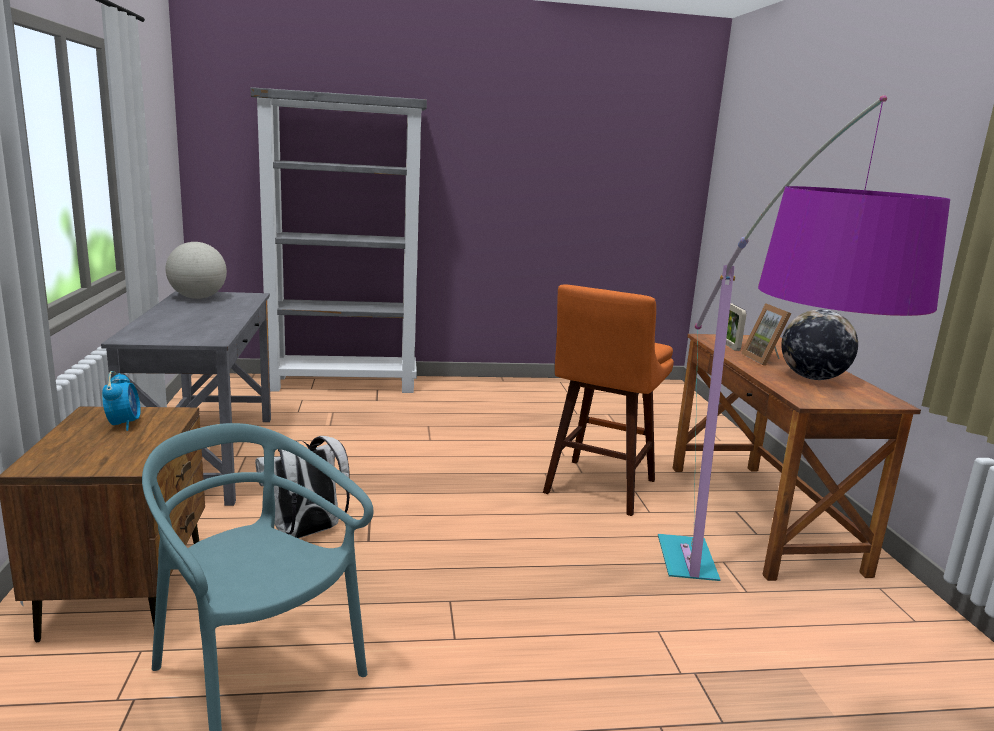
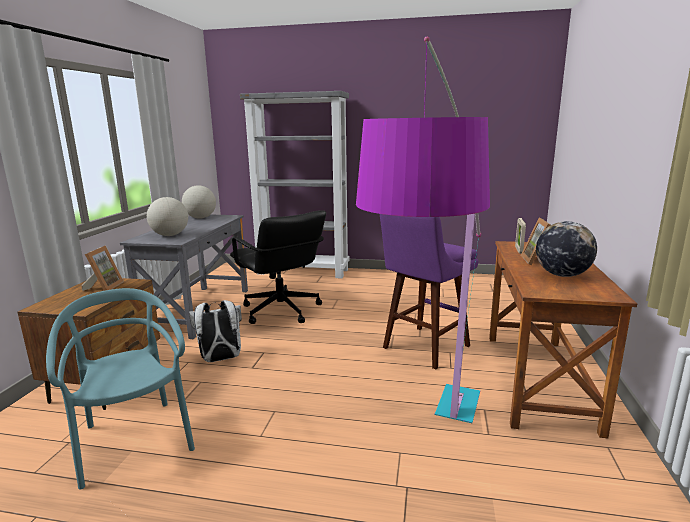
camera: 20 degrees right, 0 degrees up
(124, 424) = (104, 287): alarm clock -> picture frame
(183, 329) = (170, 235): none -> globe
(351, 449) = (281, 311): none -> black office chair
(598, 489) = (423, 348): orange stool -> purple stool

